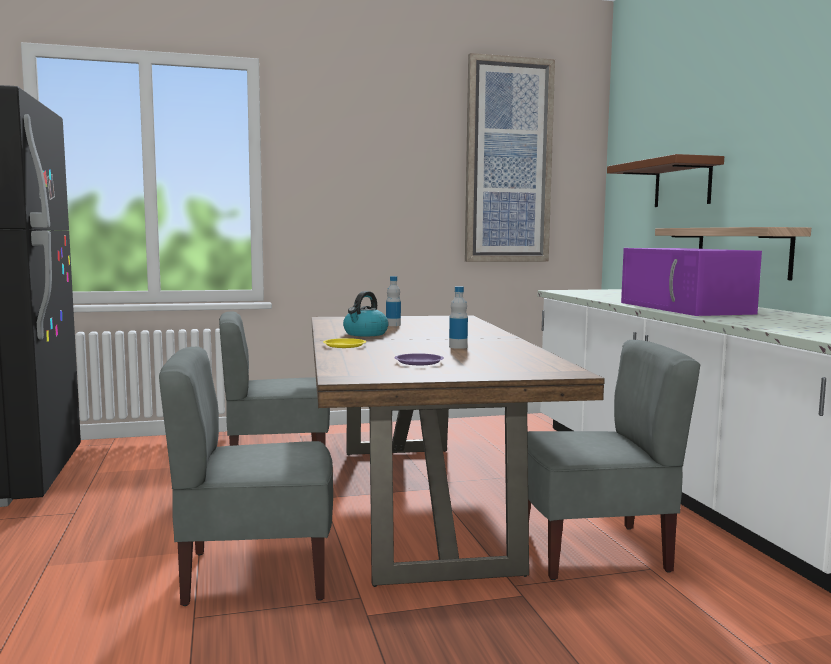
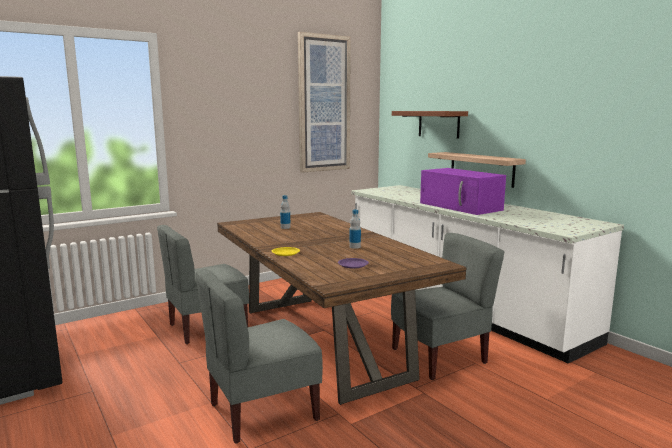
camera: 20 degrees left, 5 degrees up
(365, 334) = (281, 239): kettle -> none

